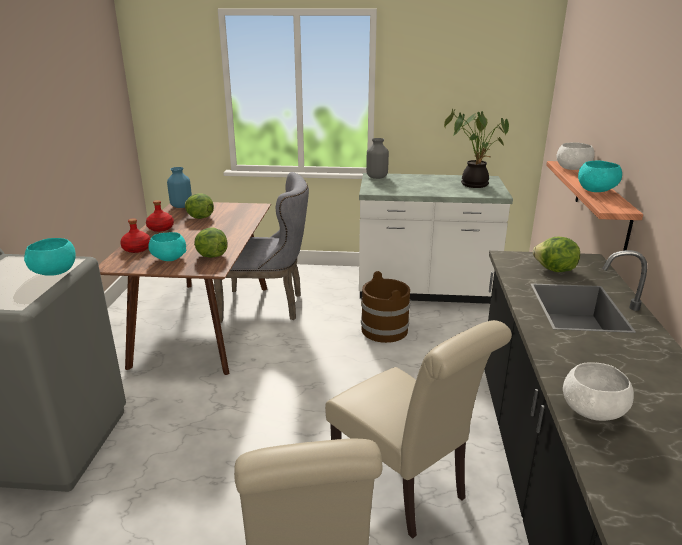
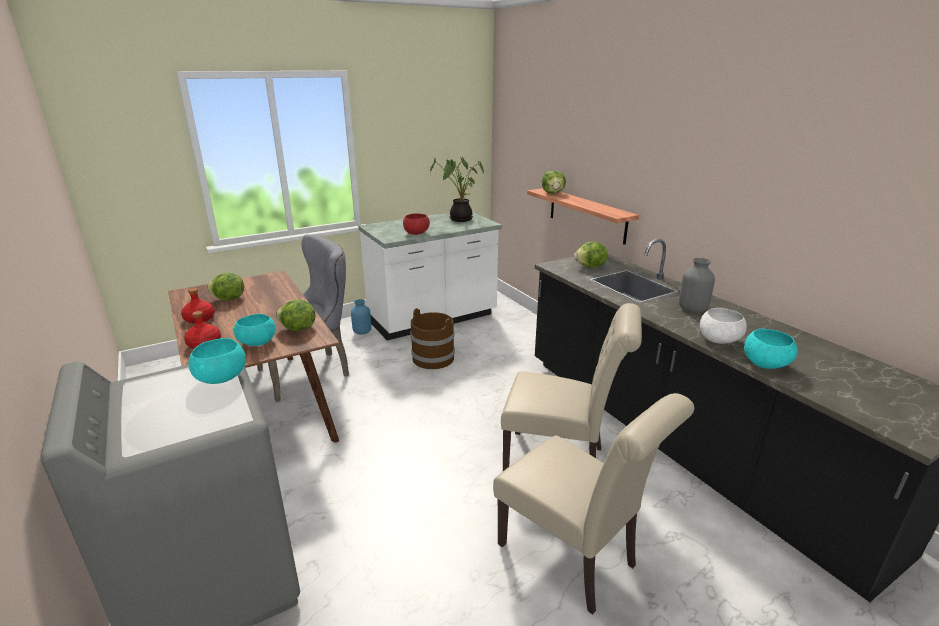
camera: 35 degrees left, 0 degrees up
(181, 206) = (189, 293): blue vase -> blue vase (362, 332)
(377, 177) = (376, 226): grey vase -> grey vase (692, 309)
(404, 191) = (417, 233): none -> red bowl
(573, 169) = (553, 193): white bowl -> lettuce
(597, 191) = (592, 205): turquoise bowl -> turquoise bowl (766, 364)

